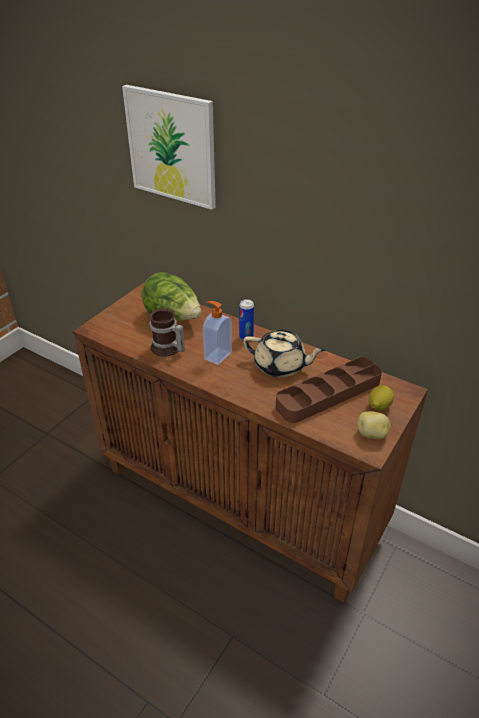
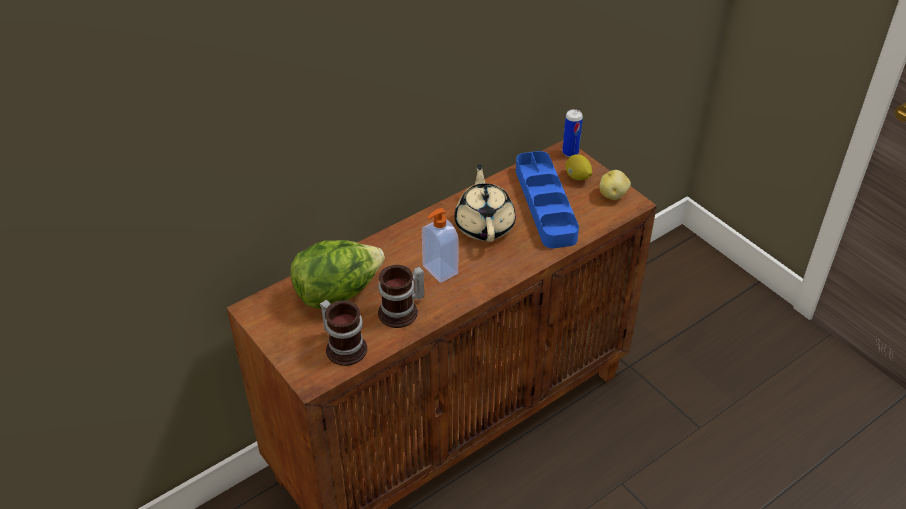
camera: 70 degrees left, 5 degrees up
(126, 333) = (345, 346): none -> mug
(172, 147) = (249, 97): picture -> none
(246, 337) = (416, 237): can -> can (570, 152)
(281, 366) = (484, 225): beige teapot -> beige teapot turned 45 degrees counterclockwise
(328, 394) = (545, 204): brown tray -> blue tray

